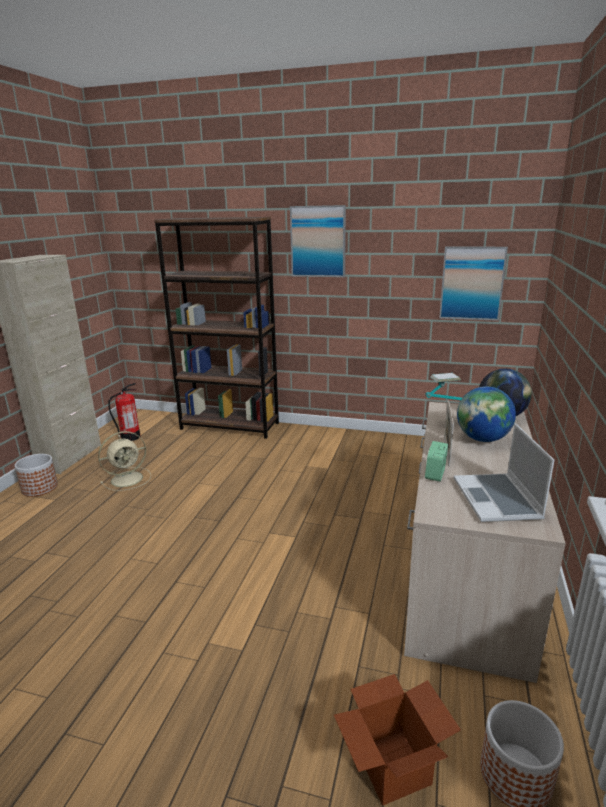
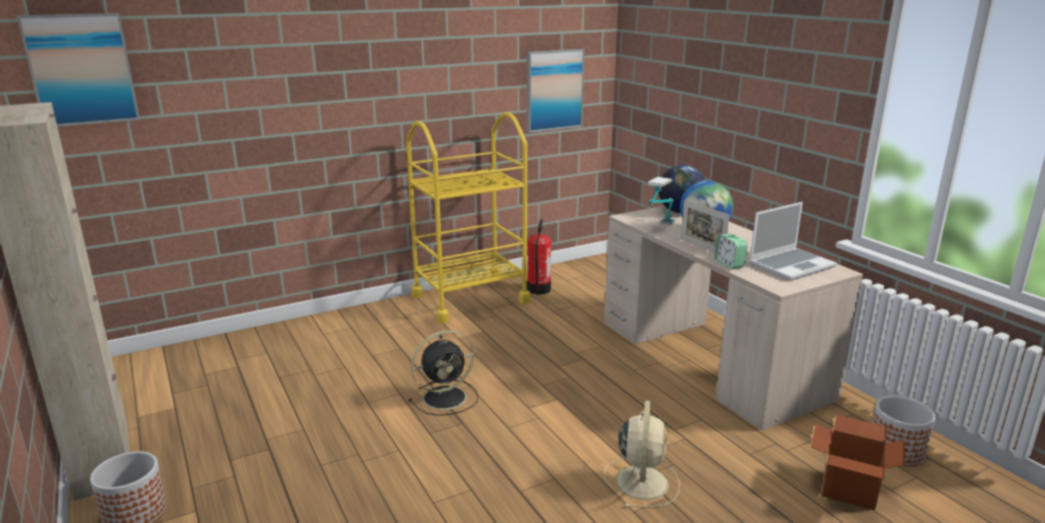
camera: 45 degrees left, 0 degrees up
(128, 479) = (262, 439): beige fan -> beige fan (641, 481)
(130, 437) = (158, 397): fire extinguisher -> fire extinguisher (538, 289)
(230, 426) = (289, 332): brown bookcase -> none
(238, 500) = (446, 397): none -> black fan
(318, 241) = (386, 54): picture -> picture (81, 69)
(356, 443) = (470, 298): none -> yellow cart
(497, 500) = (791, 265): laptop -> laptop turned 75 degrees counterclockwise

